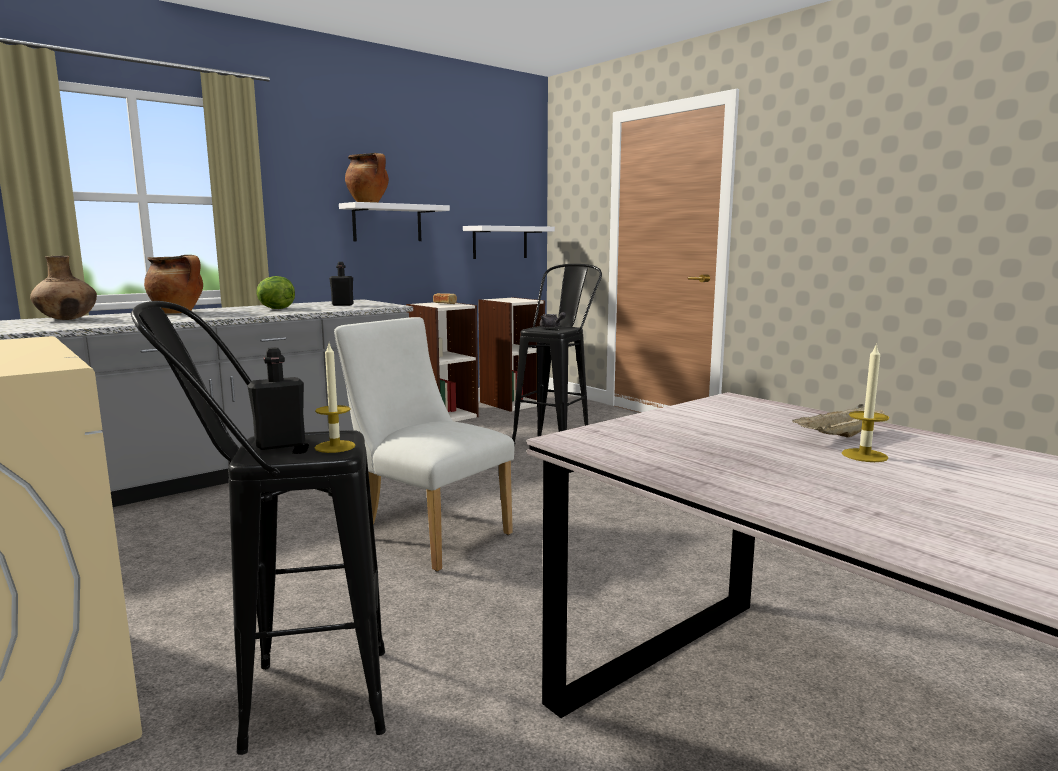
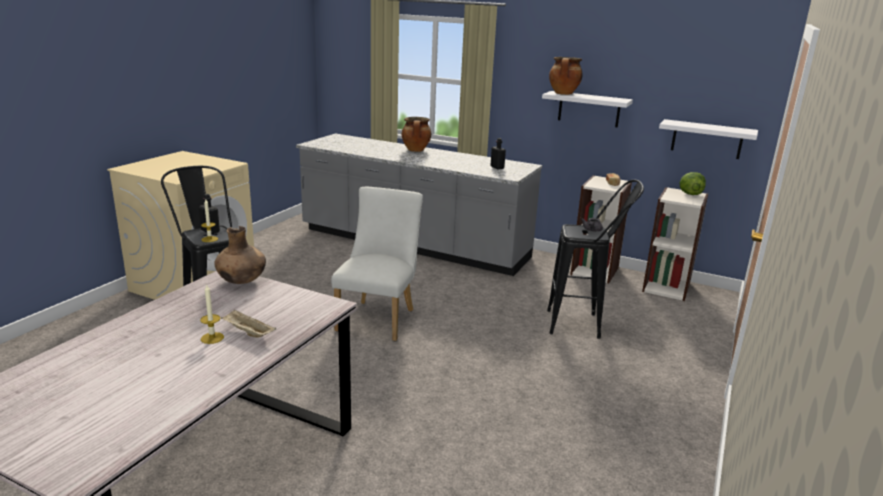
camera: 65 degrees right, 10 degrees up
(67, 319) = (370, 143): brown vase -> brown vase (242, 281)
(275, 309) = (456, 160): lettuce -> lettuce (690, 194)

